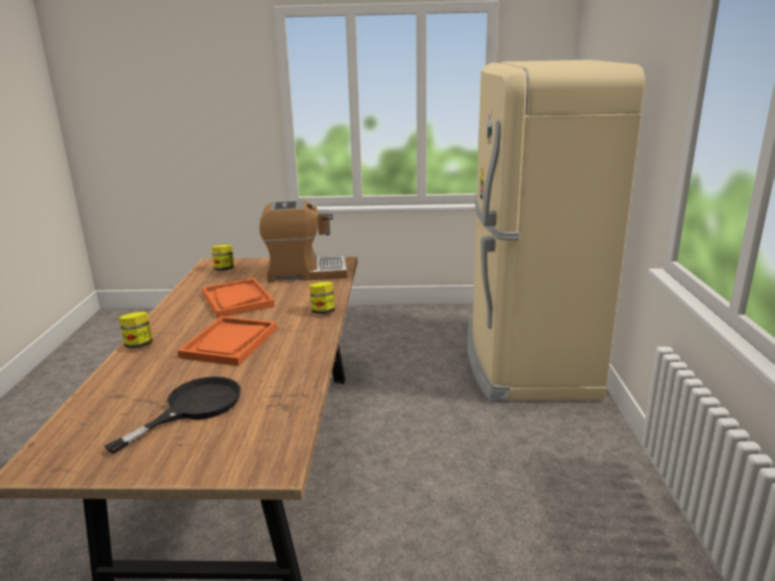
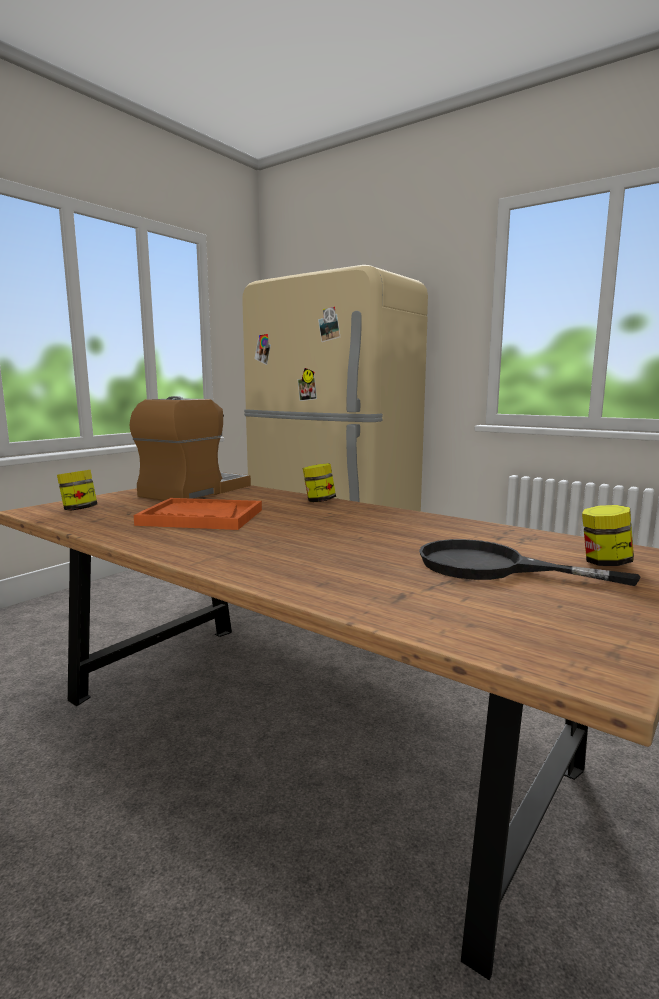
camera: 55 degrees left, 10 degrees down
(139, 345) = (239, 569): jar -> jar (604, 563)
(193, 408) = (490, 567): black frying pan -> black frying pan turned 45 degrees counterclockwise
(230, 343) = (328, 534): orange tray -> none

